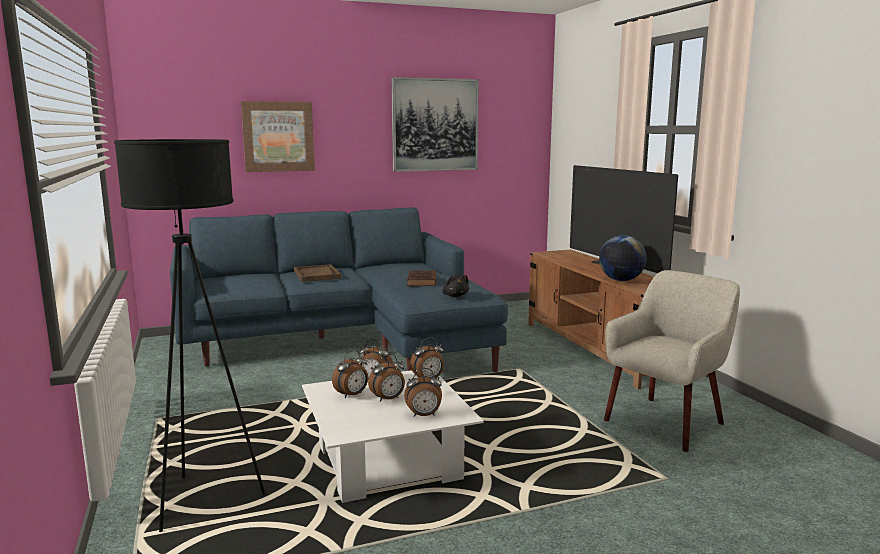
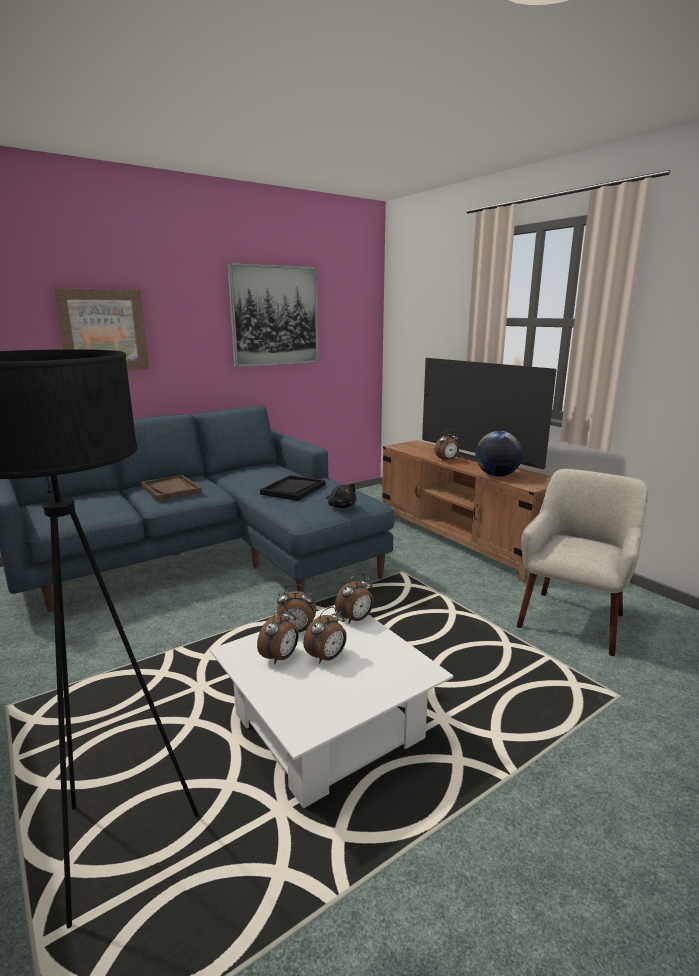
camera: 15 degrees left, 5 degrees up
(422, 281) = (293, 489): brown book -> black tray
(424, 415) = (383, 679): alarm clock -> alarm clock (447, 460)

